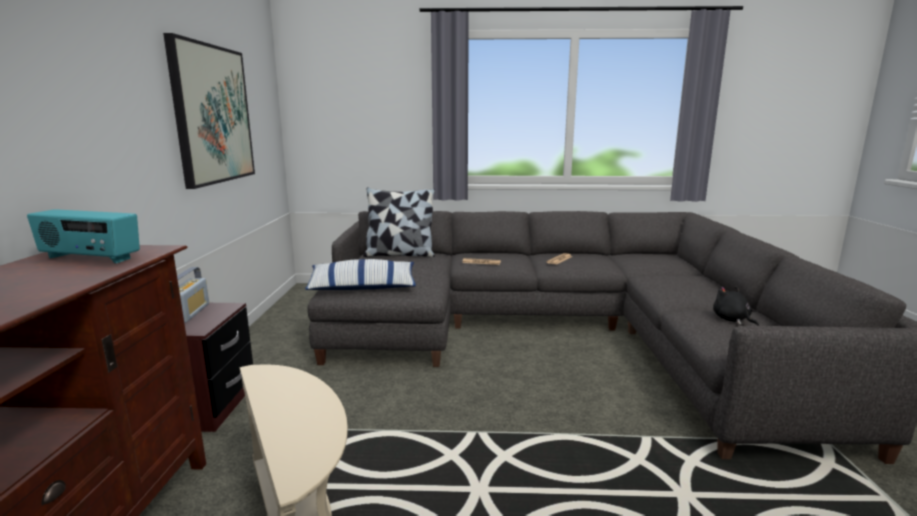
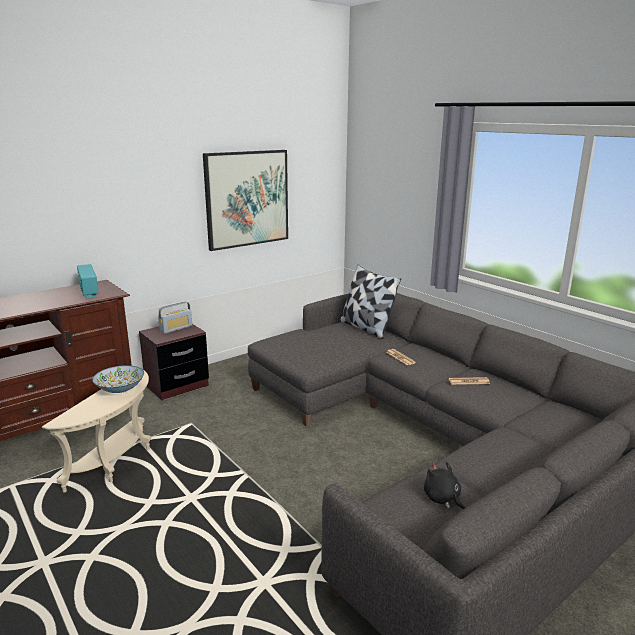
camera: 50 degrees right, 5 degrees up
(287, 395) = (120, 389): none -> bowl
(363, 287) = (287, 345): pillow -> none
(732, 320) = (443, 499): black plush toy -> black plush toy turned 60 degrees counterclockwise

